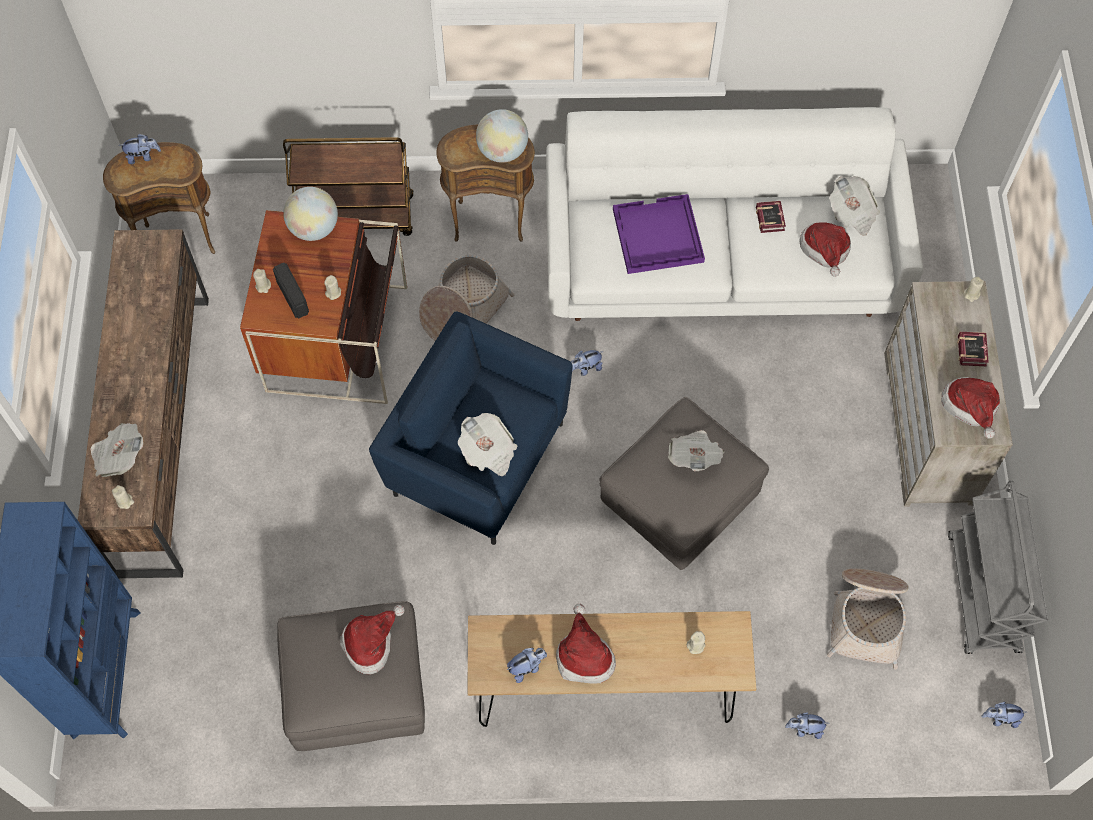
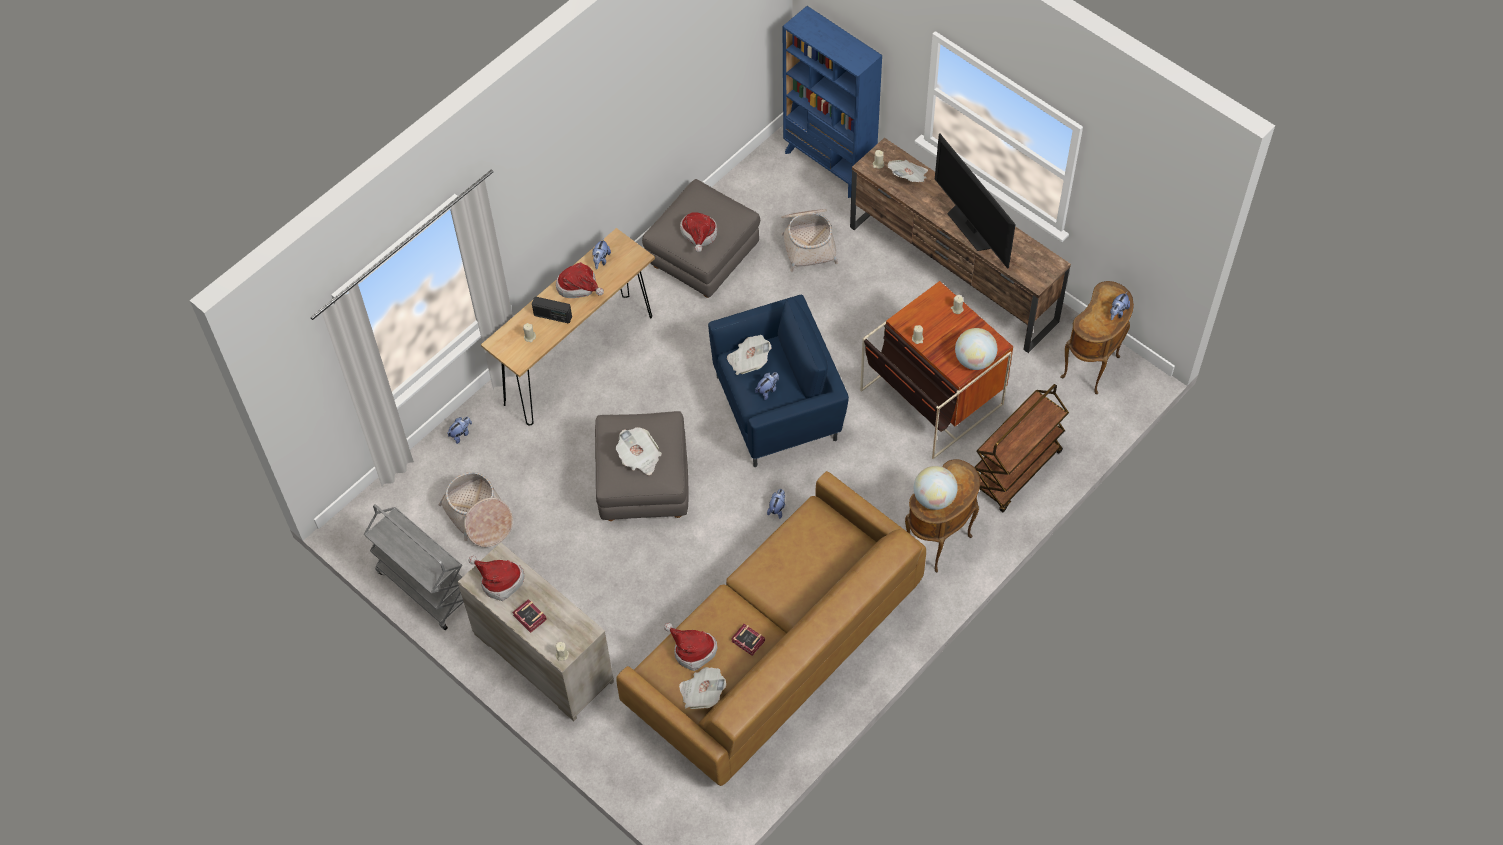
camera: 135 degrees right, 5 degrees down
(141, 346) = (972, 227): none -> television
(293, 297) = (934, 318): radio -> radio (552, 316)
(463, 309) = (886, 477): basket -> basket (808, 241)
(657, 236) = (800, 563): purple tray -> none
(720, 258) = (776, 650): white sofa -> brown sofa
(1000, 718) = (360, 529): plush toy -> plush toy (768, 390)

